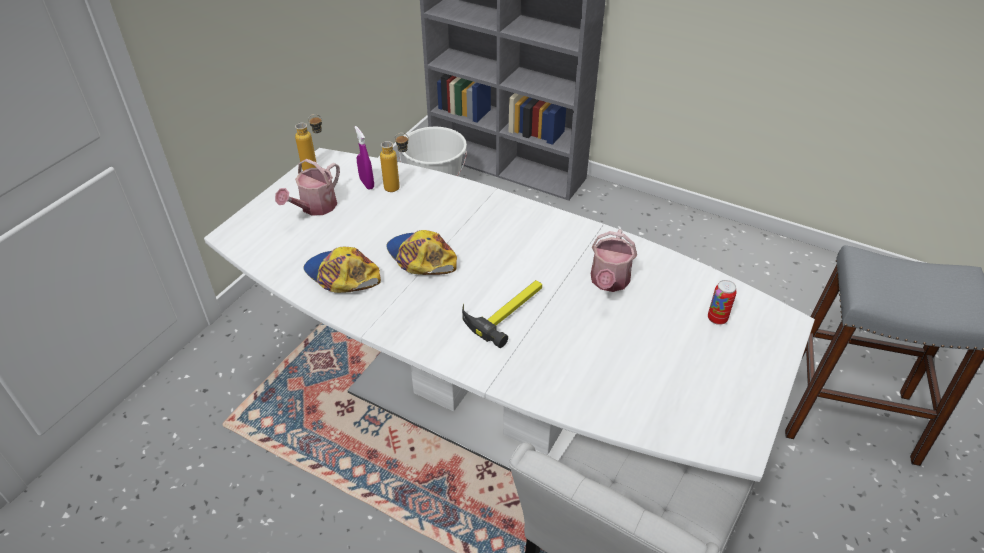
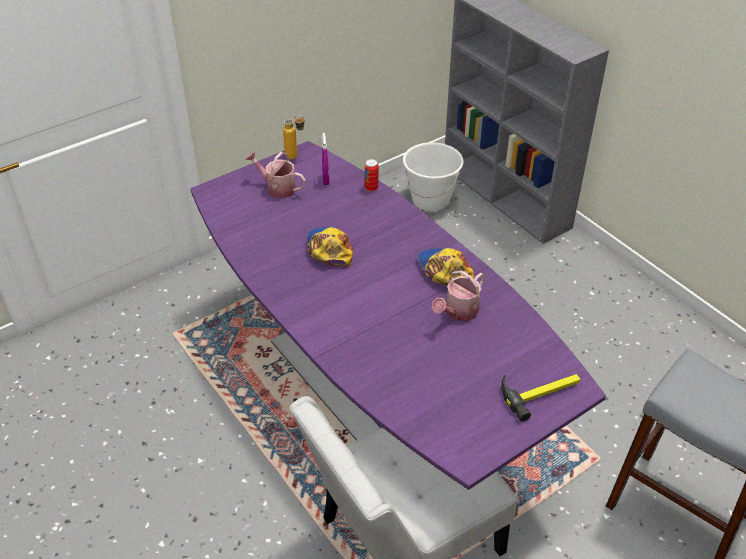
camera: 25 degrees right, 0 degrees up
(315, 207) = (277, 188): watering can -> watering can turned 60 degrees clockwise
(341, 276) = (266, 244): cap -> cap (444, 270)
(398, 187) = (347, 190): bottle -> none
(491, 407) = (372, 391): white dining table -> purple dining table
(506, 310) = (366, 307): hammer -> hammer (540, 391)
(717, 319) = (523, 367): can -> can (371, 188)

